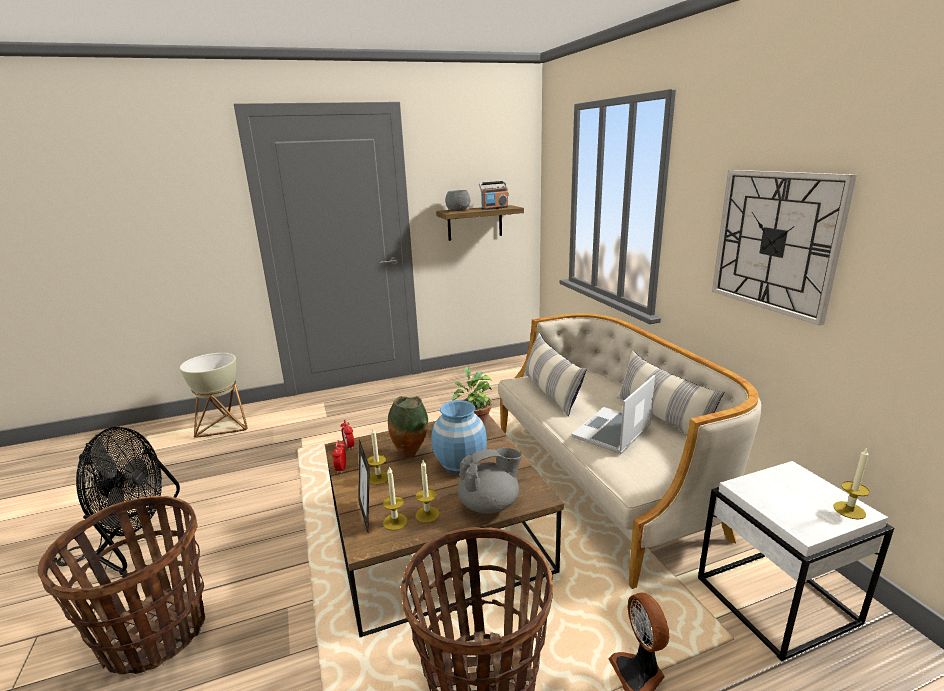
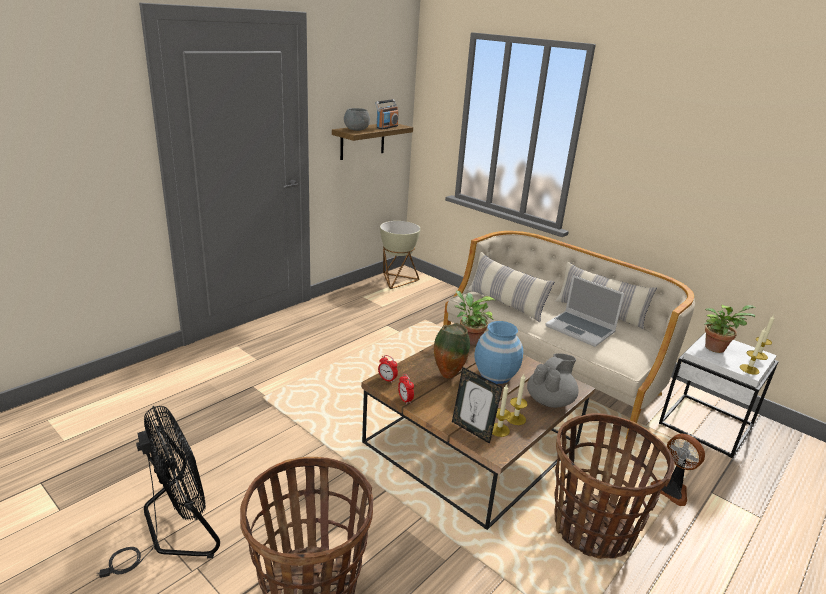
camera: 30 degrees left, 5 degrees up
(223, 426) = (143, 391): planter -> planter (397, 280)
(378, 478) = (445, 400): candle -> candle (749, 369)
(612, 432) = (581, 330): laptop -> laptop turned 60 degrees counterclockwise
(775, 242) = (686, 176): wall clock -> none
(781, 485) = (716, 347): none -> potted plant

